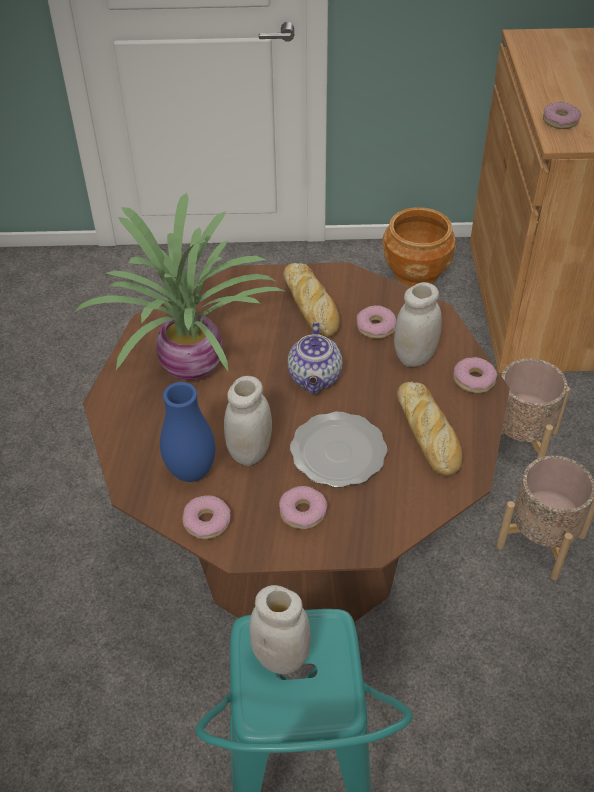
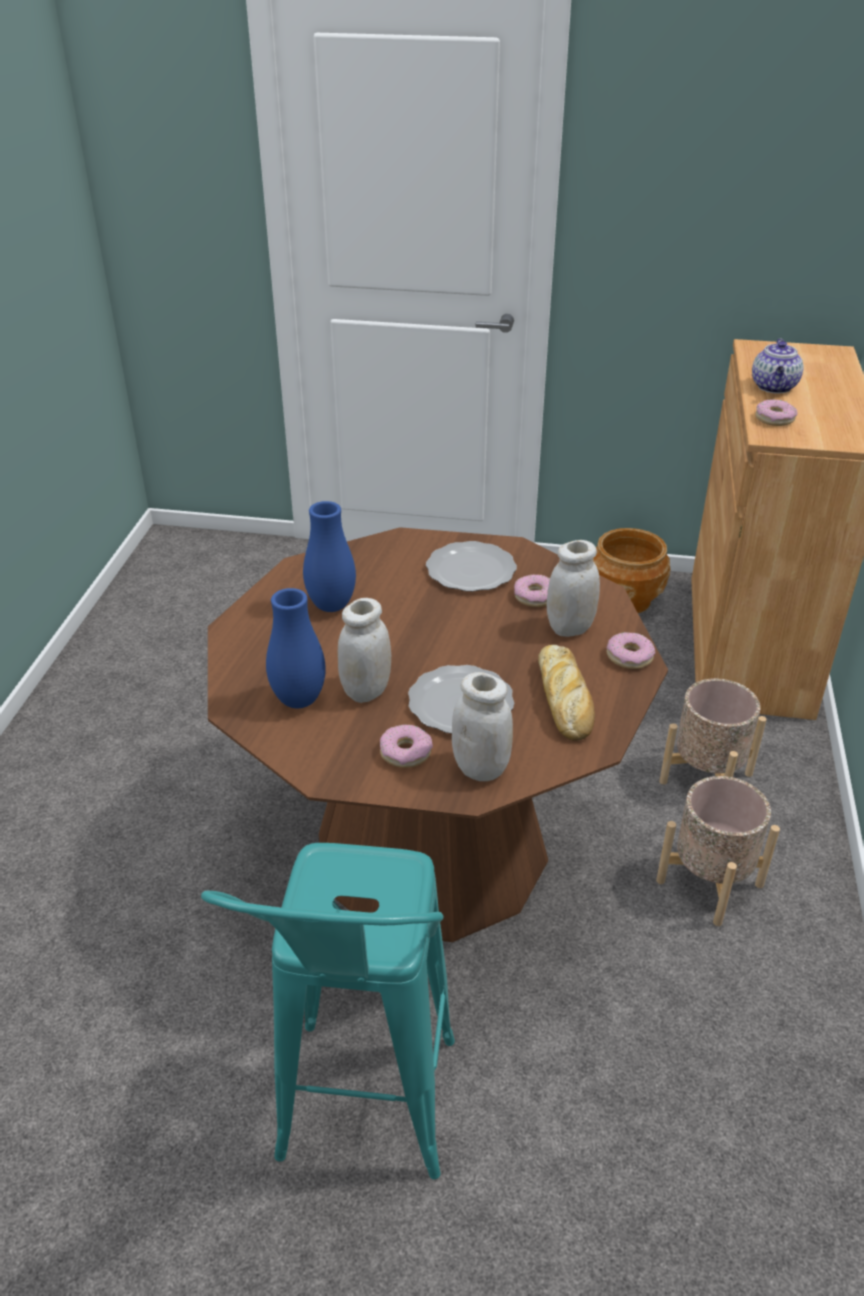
camera: 10 degrees right, 10 degrees down
(193, 363) = (331, 606): potted plant -> blue vase
(207, 521) = (301, 747): donut -> none
(281, 656) = (343, 887): white jar -> white jar (481, 768)
(311, 306) = (471, 571): bread -> plate
(315, 378) = (456, 634): teapot -> teapot (774, 387)

